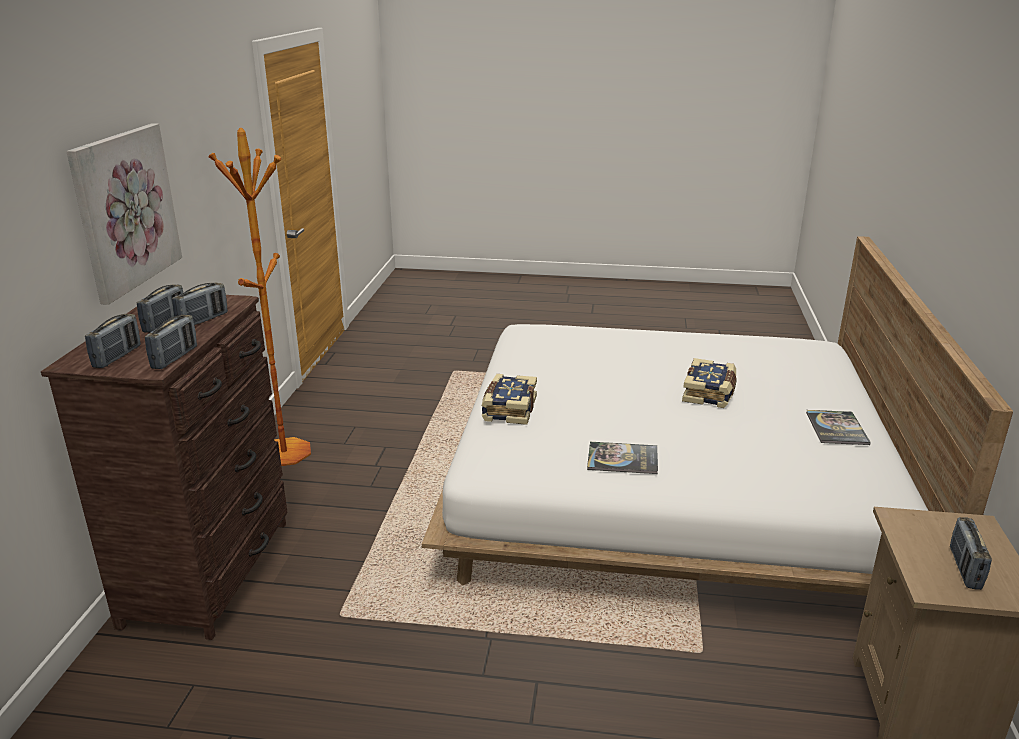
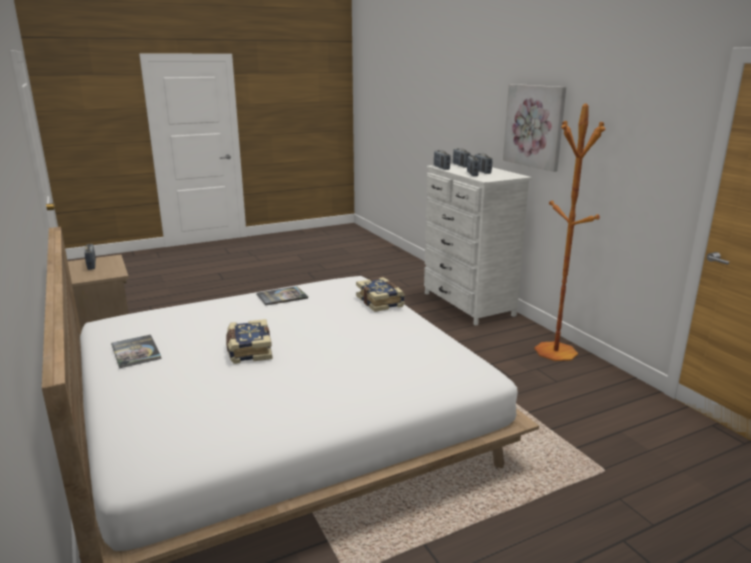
camera: 145 degrees right, 5 degrees down
(211, 572) = (467, 304): brown dresser -> white dresser

